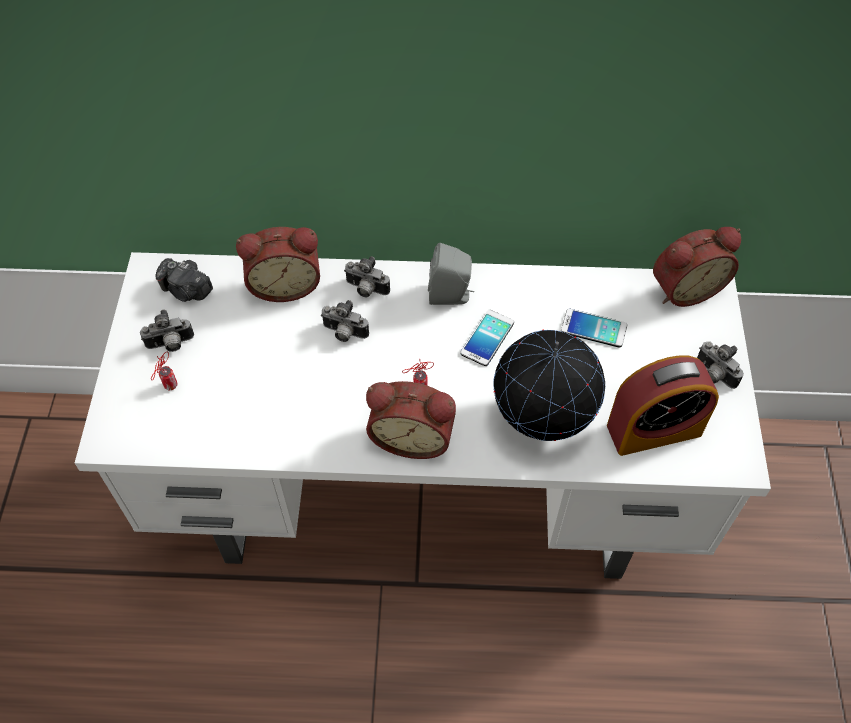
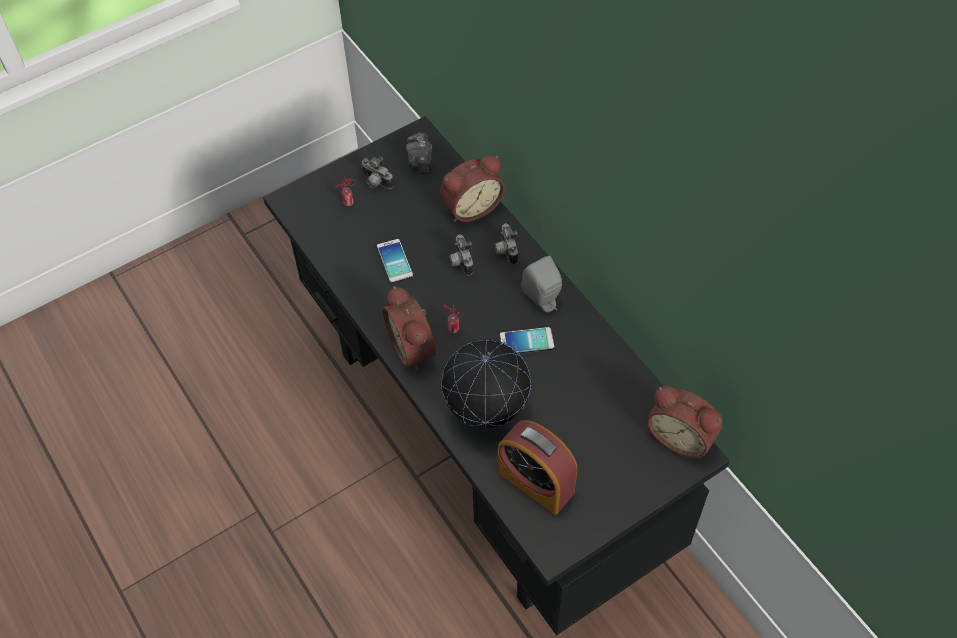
camera: 55 degrees right, 0 degrees up
(285, 284) = (471, 206): alarm clock -> alarm clock turned 75 degrees counterclockwise
(427, 500) = (484, 442): white desk -> black desk
(593, 328) = (591, 399): phone -> phone (394, 261)
(713, 375) = (616, 495): camera -> none

